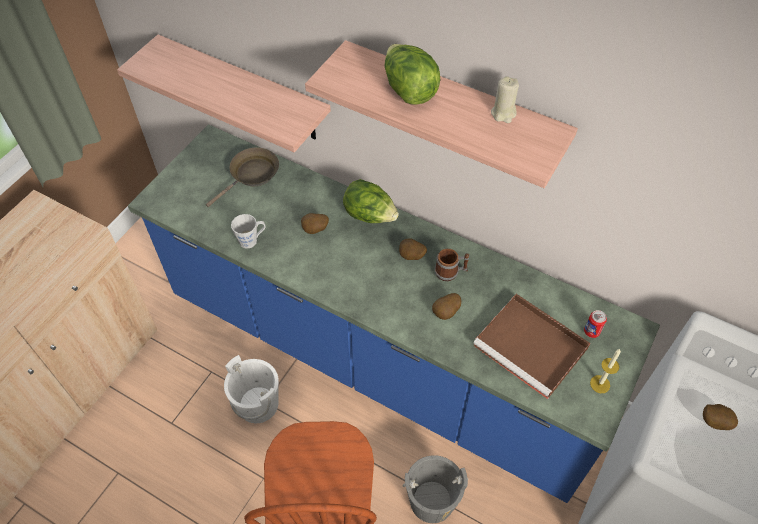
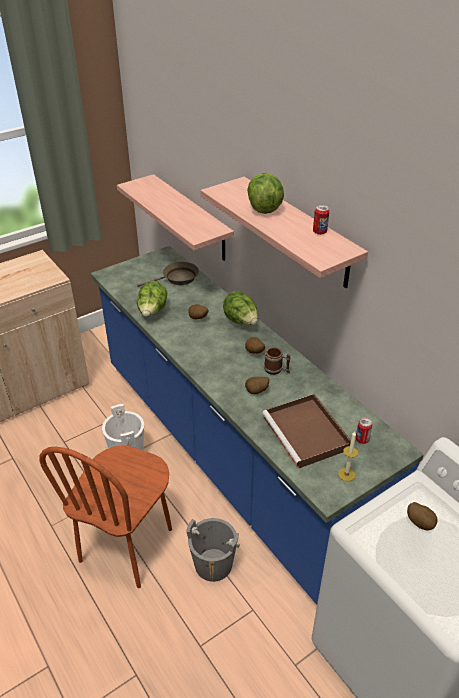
camera: 25 degrees right, 15 degrees down
(251, 240) = (152, 312): grey mug -> lettuce
(503, 113) = (319, 232): beige candle -> can

